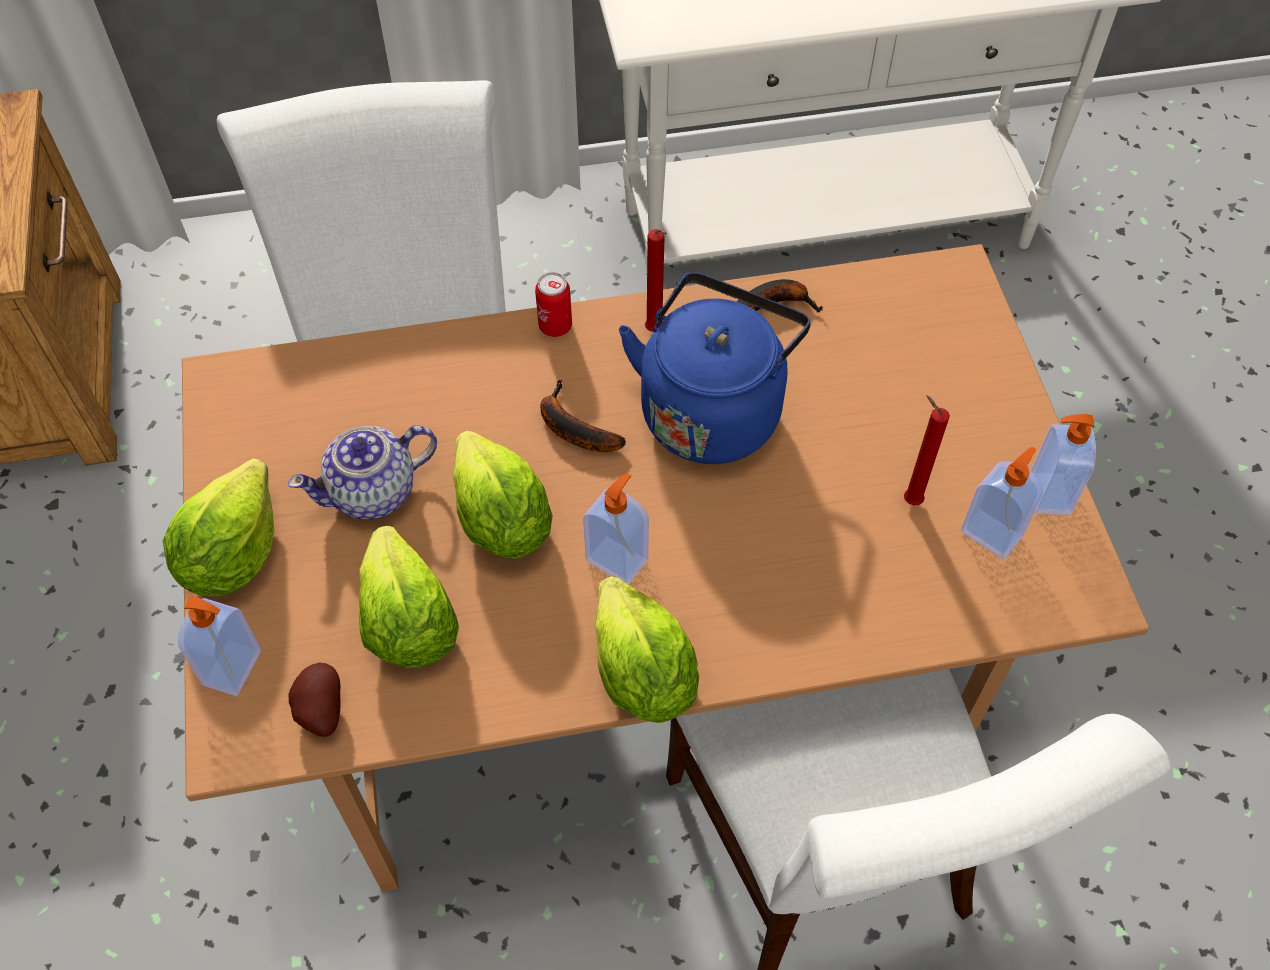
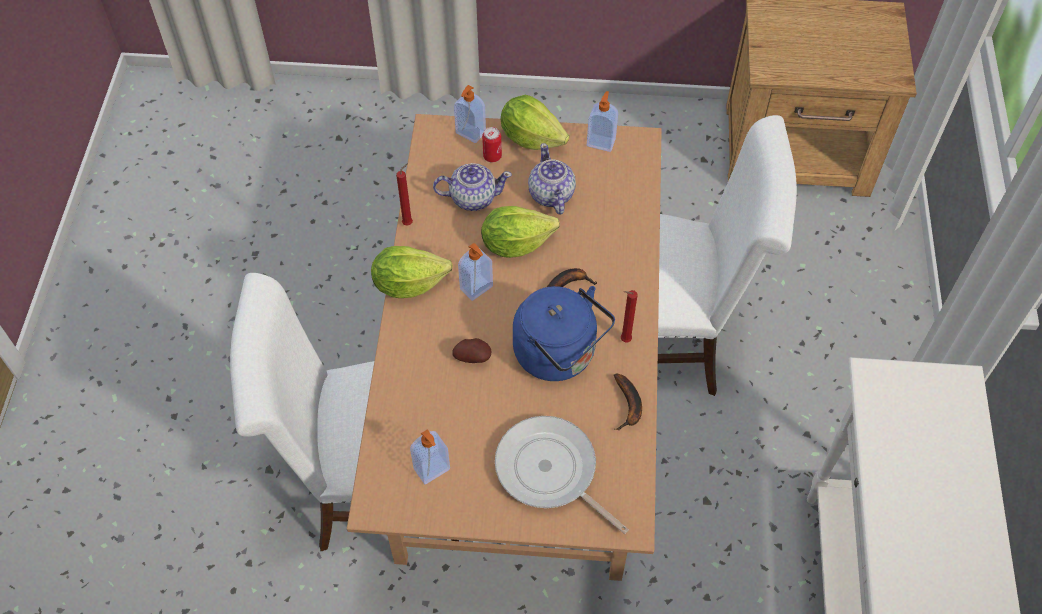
camera: 105 degrees right, 0 degrees up
(319, 711) = (437, 160): potato -> potato (473, 357)
(406, 620) = (472, 197): lettuce -> teapot
(555, 326) = (640, 292): can -> can (492, 156)
(909, 499) = (468, 435): red candle -> red candle (409, 223)
(922, 379) = (550, 472): none -> frying pan
(1047, 493) = (448, 510): soap dispenser -> soap dispenser (601, 142)

